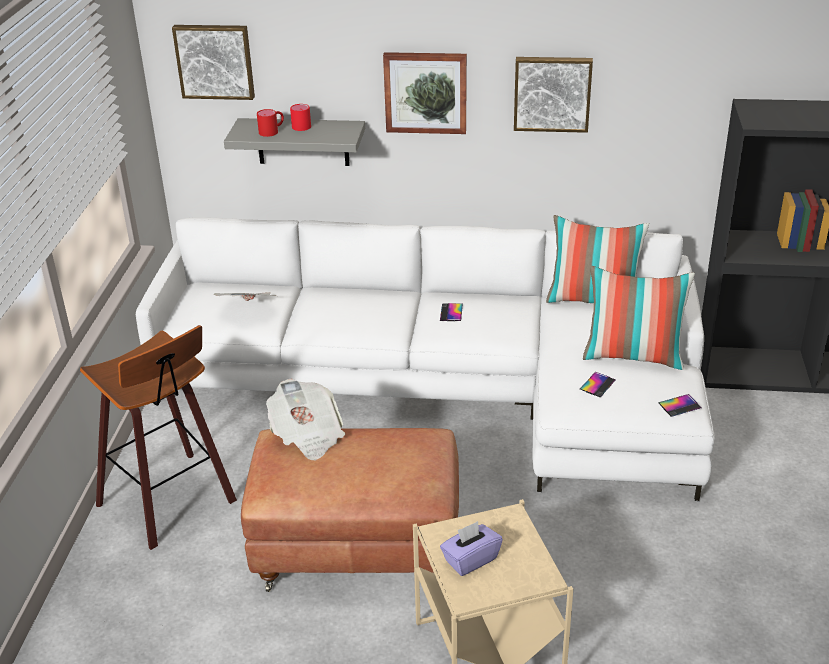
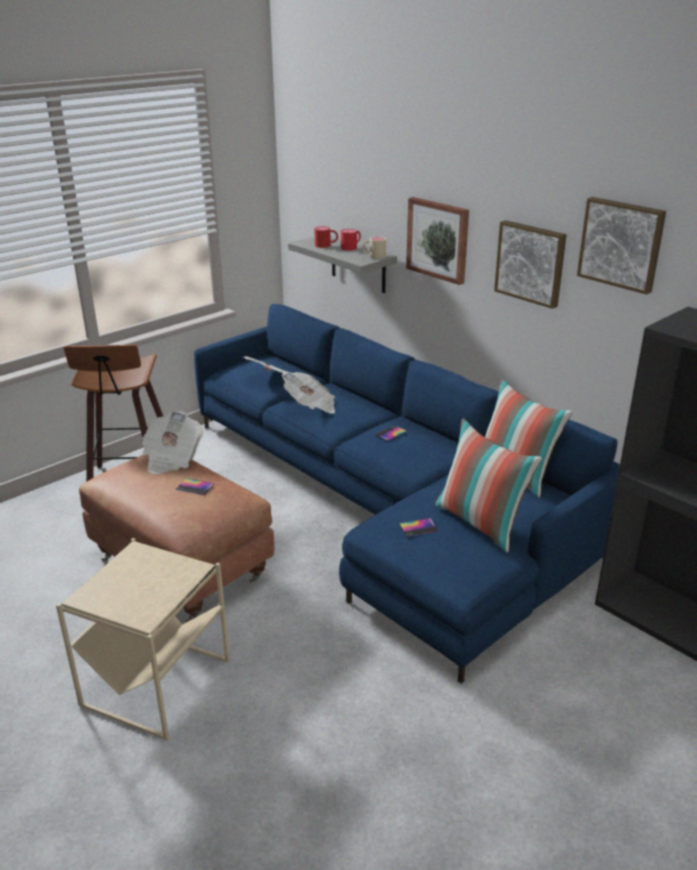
camera: 40 degrees right, 5 degrees down
(215, 61) = (313, 183): picture -> picture (621, 244)
(337, 319) = (310, 406): none -> newspaper
(345, 129) = (373, 256): none -> beige mug
(449, 389) = (386, 504): white sofa -> blue sofa
(470, 559) = (125, 578): purple tissue box -> none
(679, 405) = (461, 575): phone -> phone (195, 487)

